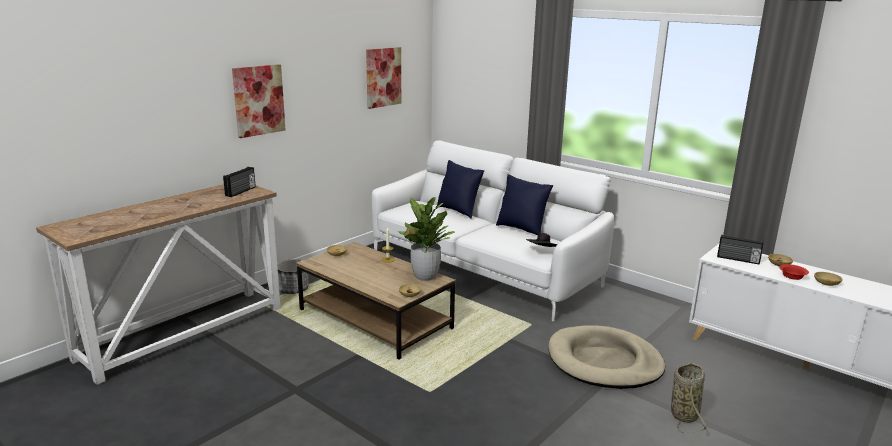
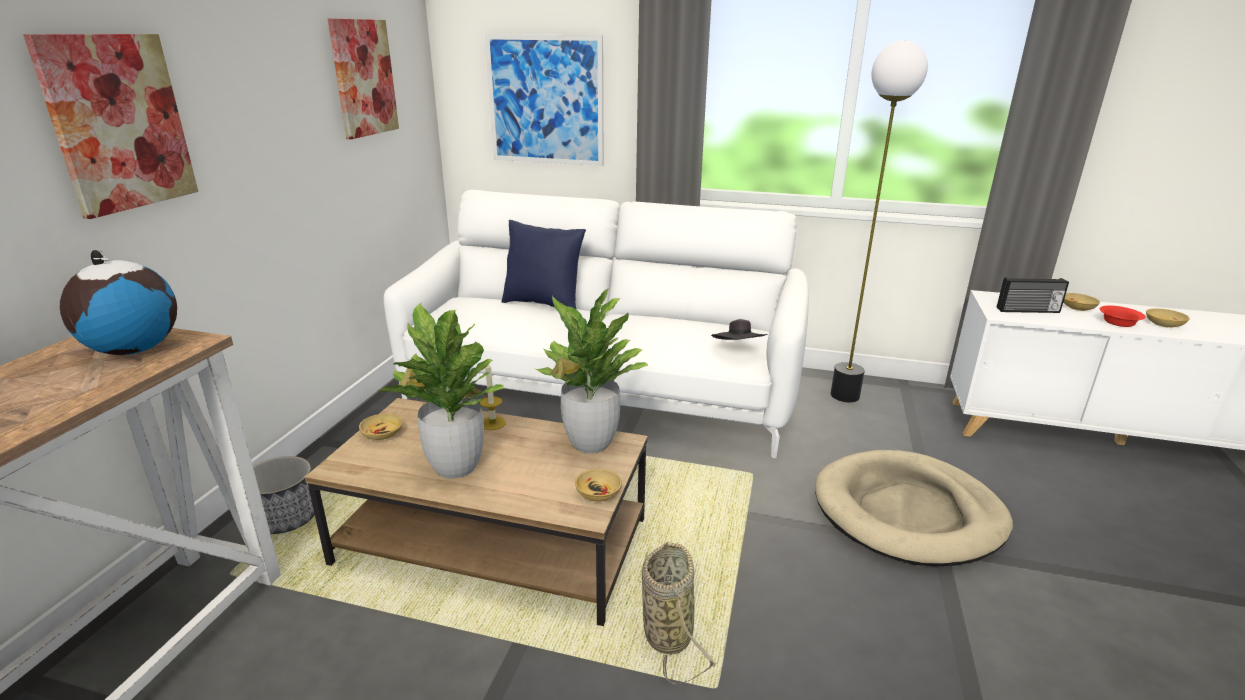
camera: 25 degrees left, 5 degrees up
(241, 191) = (133, 350): radio -> globe
(357, 272) = (455, 467): none -> potted plant
(486, 93) = (545, 100): none -> picture
(522, 229) = (668, 317): blue pillow -> none
(636, 302) = (845, 395): none -> floor lamp
(684, 413) = (1094, 575): basket -> basket (667, 631)

